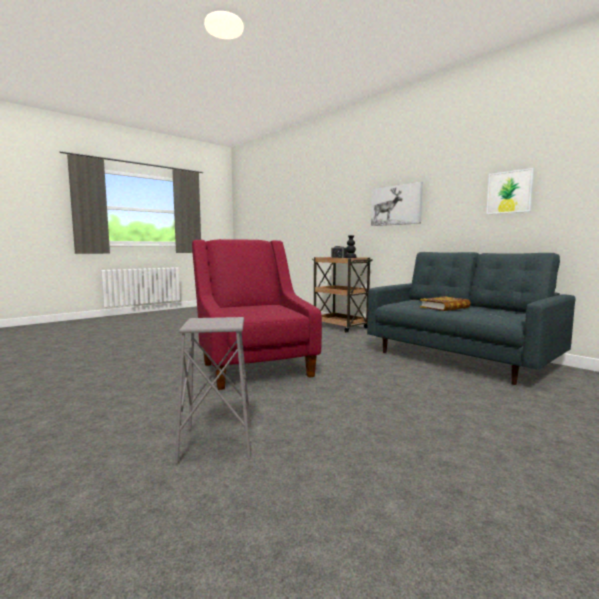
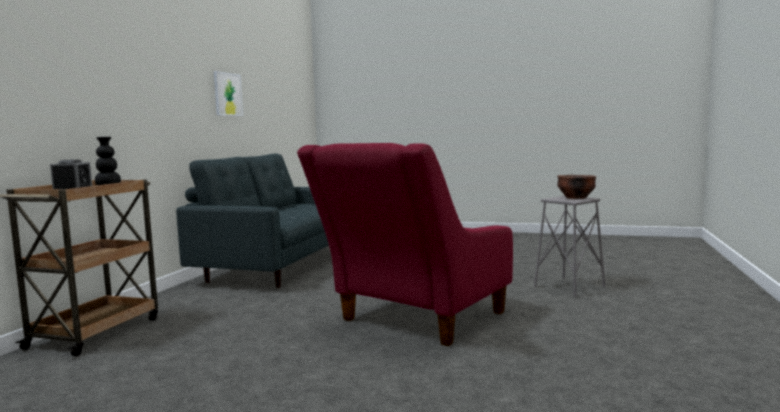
camera: 120 degrees left, 0 degrees up
(210, 324) = (575, 198): none -> brown bowl
(396, 205) = (124, 87): picture -> none
(444, 307) = (287, 213): book -> none

